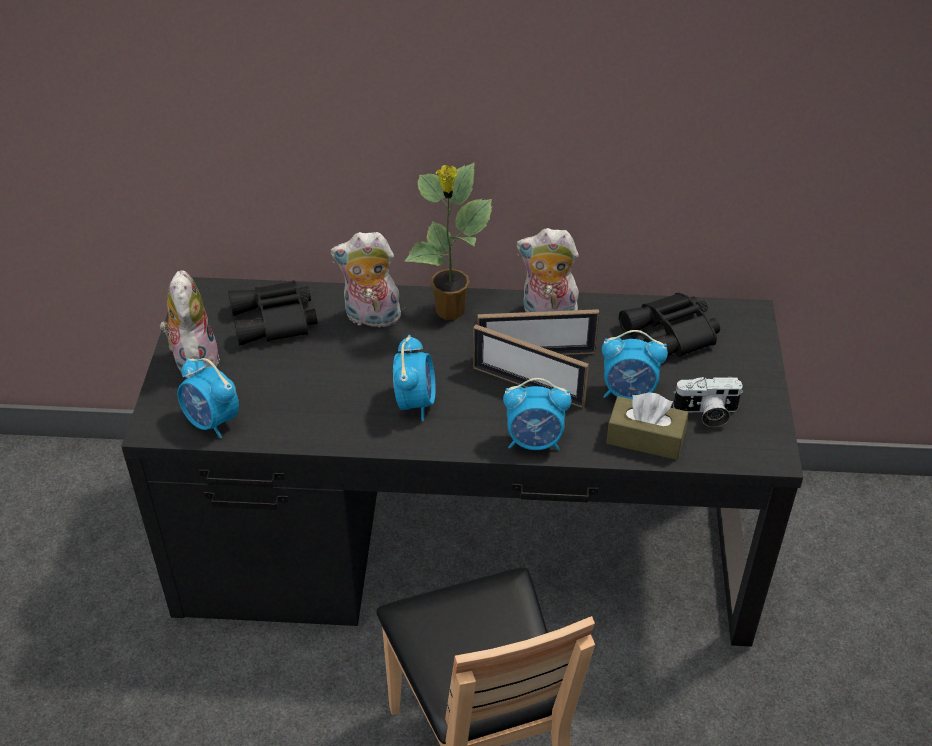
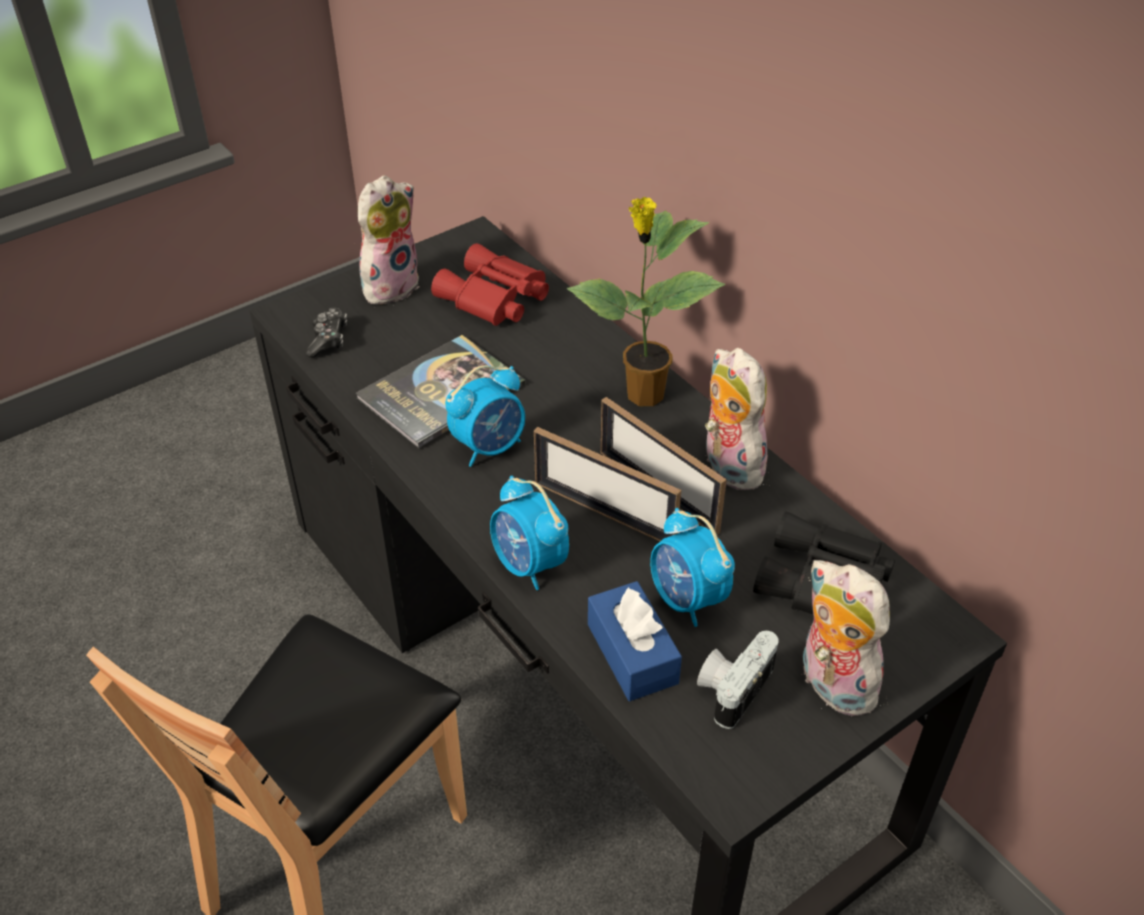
camera: 50 degrees right, 0 degrees up
(212, 422) = (328, 339): alarm clock -> game controller
(276, 321) = (493, 298): black binoculars -> red binoculars
(337, 396) = (441, 392): none -> book
(370, 318) = (568, 351): plush toy -> plush toy (830, 684)
(528, 386) = (604, 512): picture frame -> picture frame turned 45 degrees counterclockwise
(645, 438) = (632, 653): brown tissue box -> blue tissue box
(706, 413) = (733, 687): camera -> camera turned 75 degrees clockwise

